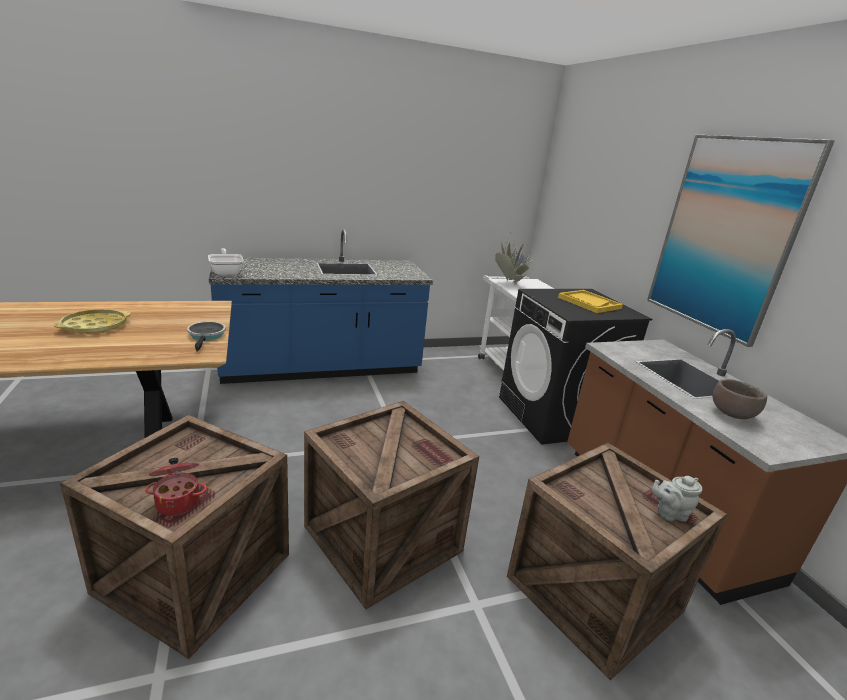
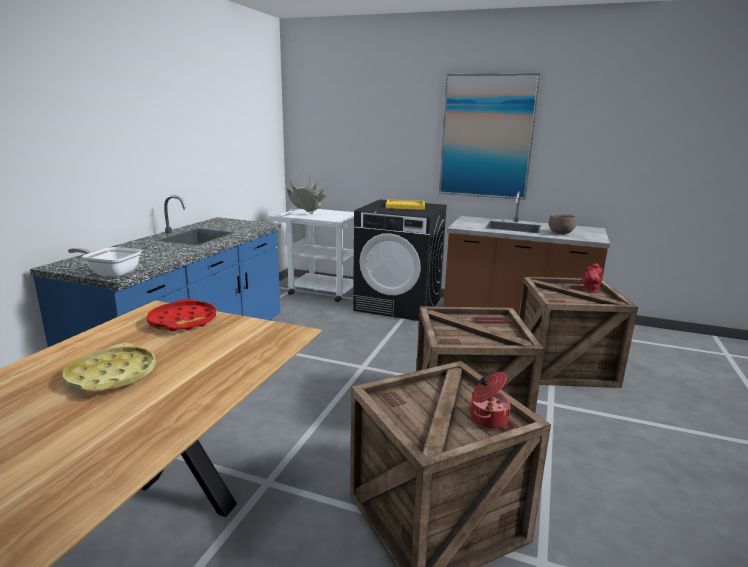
camera: 50 degrees left, 5 degrees down
(199, 317) = (183, 321): none -> red tray
(207, 336) = (245, 326): frying pan -> none
(669, 513) = (590, 290): grey teapot -> red teapot

